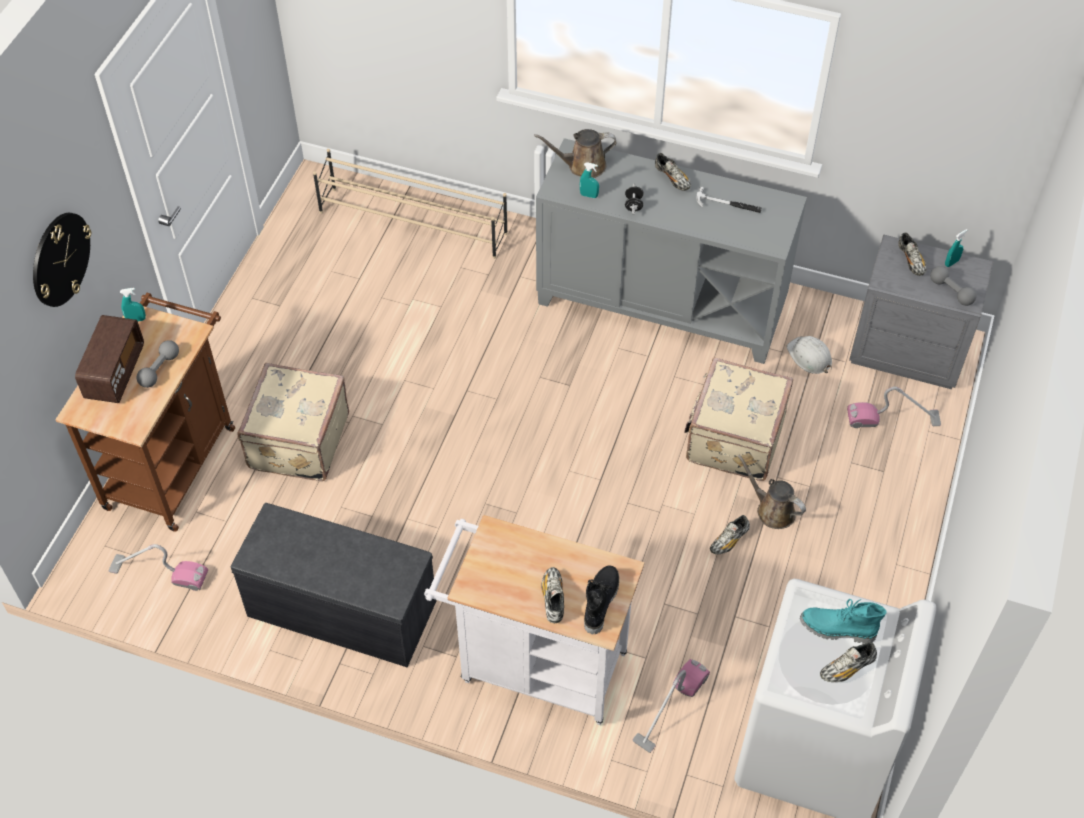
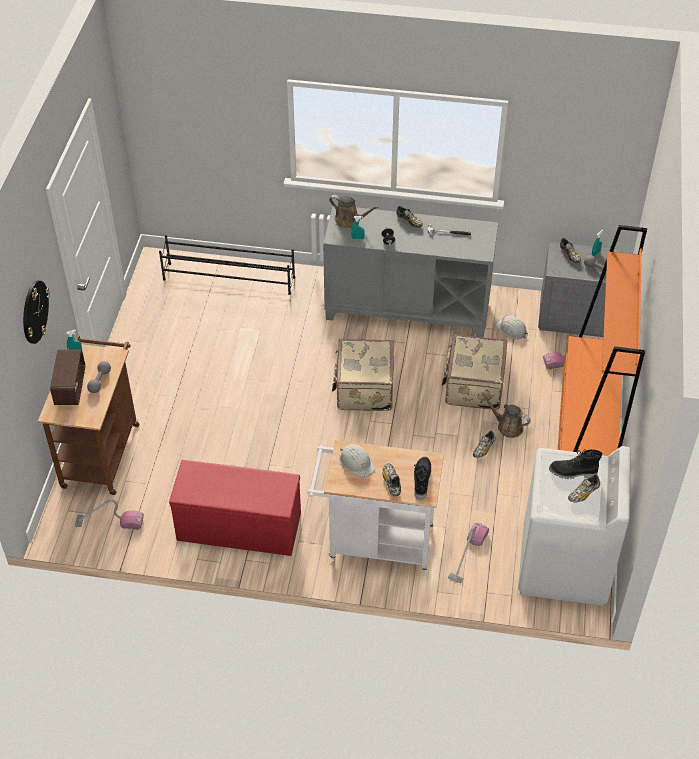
camera: 10 degrees left, 5 degrees down
(297, 441) = (183, 427): beige suitcase -> beige suitcase (363, 389)
(340, 609) = (238, 527): grey bench -> red bench
(413, 223) = (229, 279): beige shoe rack -> black shoe rack
(507, 557) = (356, 462): none -> white hard hat
(582, 166) = (349, 220): brown watering can -> brown watering can turned 135 degrees counterclockwise
(837, 630) = (572, 473): turquoise boot -> black boot
(884, 549) = (584, 440): none -> orange bookcase

